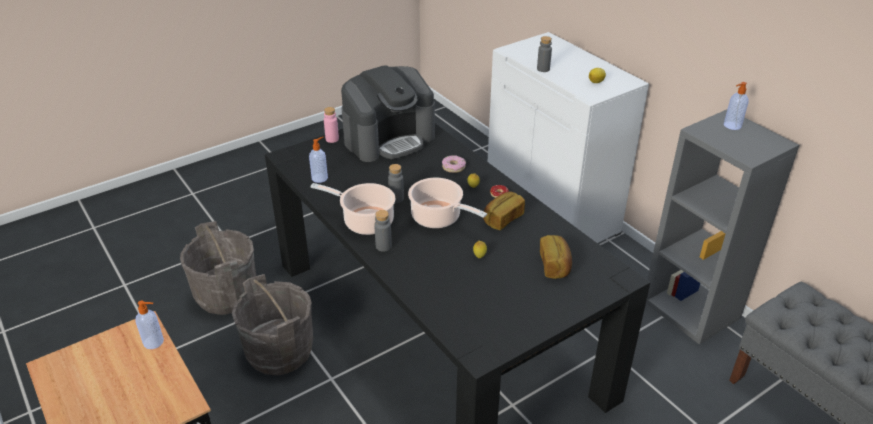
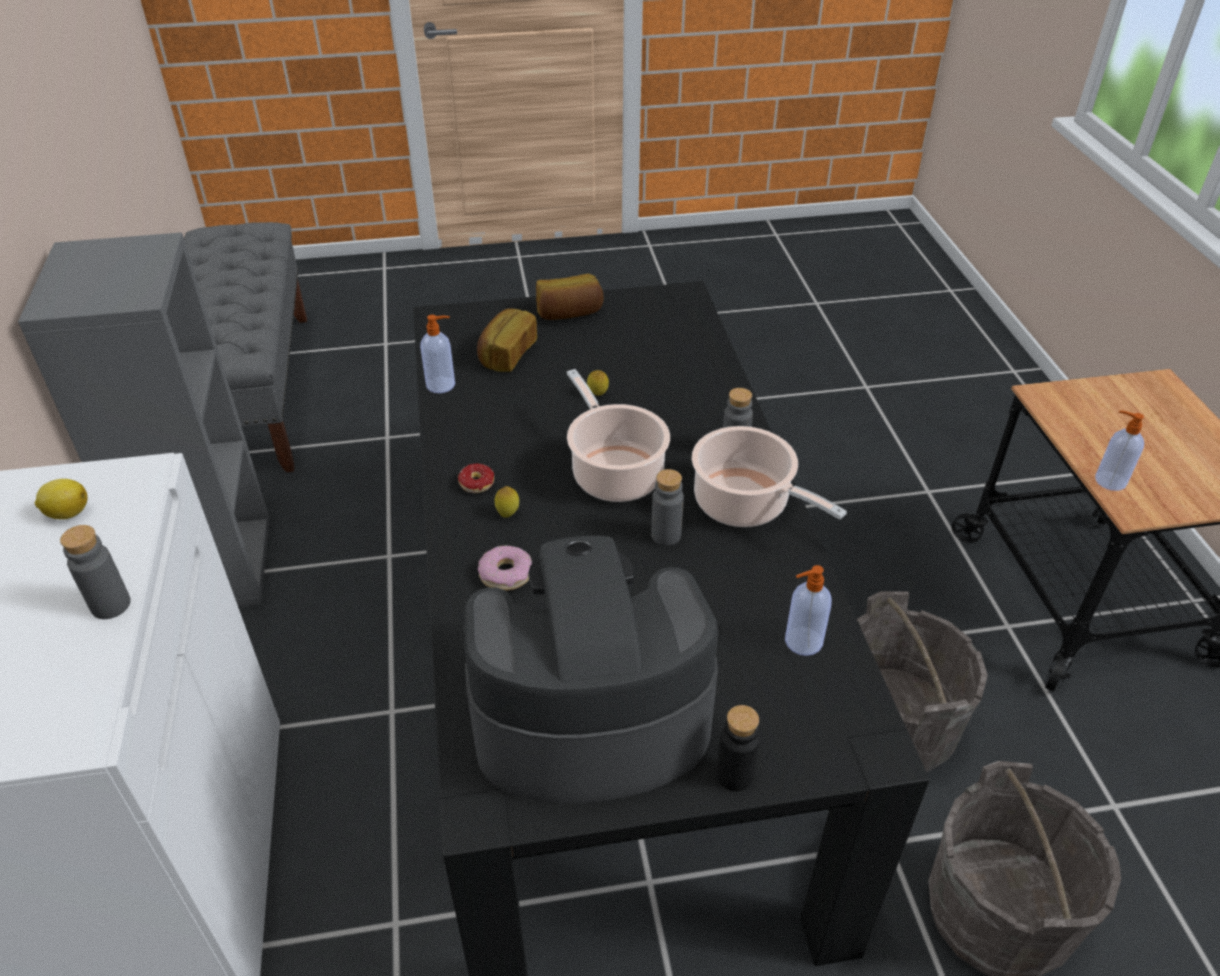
camera: 155 degrees left, 5 degrees up
(332, 139) = (734, 775): pink bottle -> black bottle
(502, 219) = (513, 439): bread -> bread (569, 313)
(731, 126) = (78, 291): soap dispenser -> soap dispenser (442, 385)

